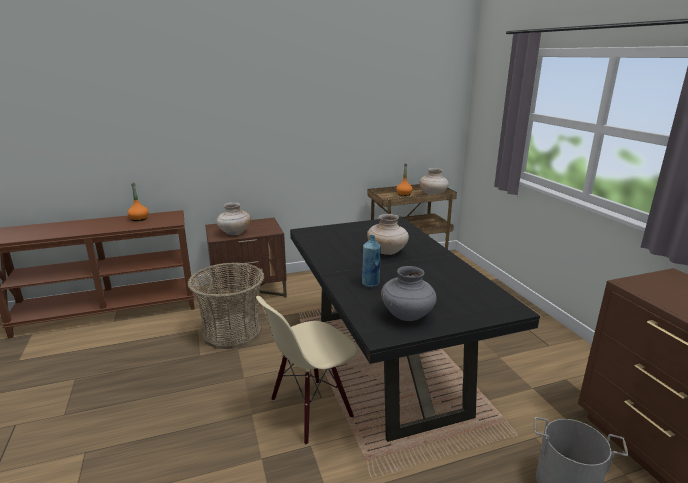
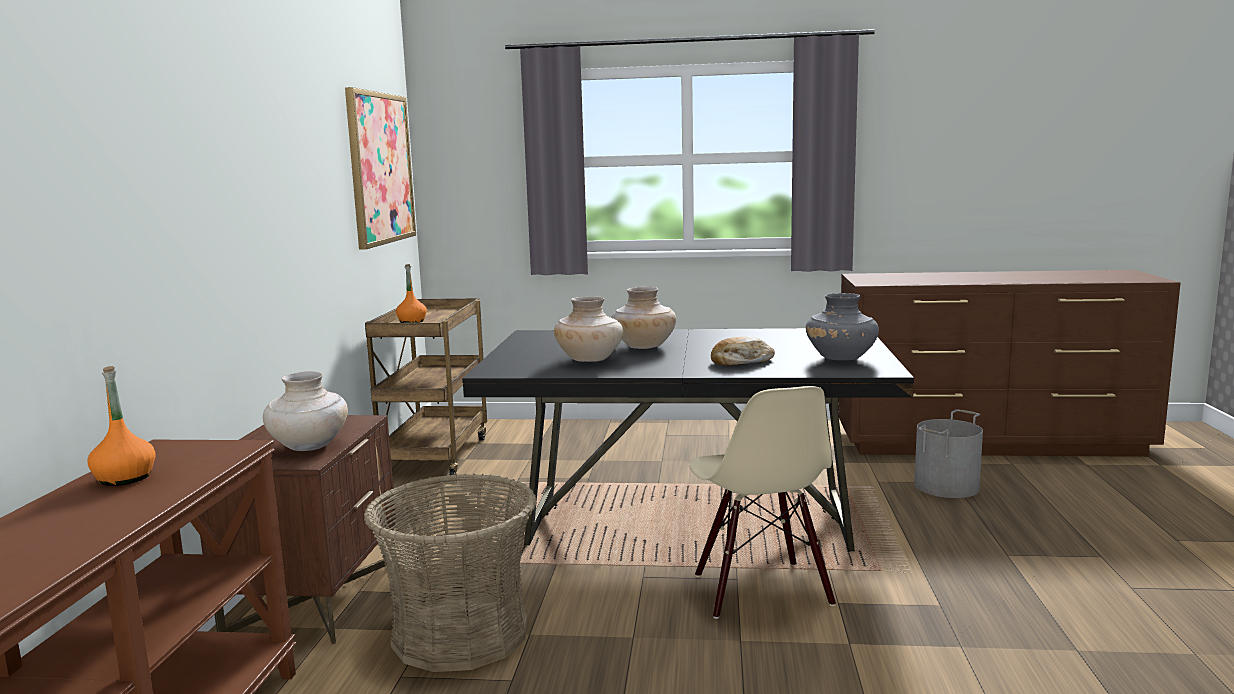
camera: 65 degrees left, 10 degrees down
(370, 284) = (741, 362): blue bottle -> bread
(419, 108) = (380, 168): none -> picture
(433, 195) = (446, 313): beige vase -> beige vase (590, 360)

